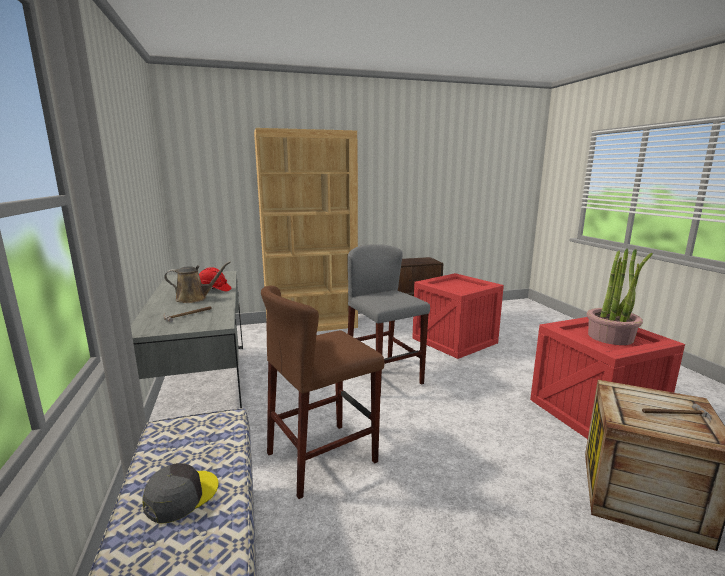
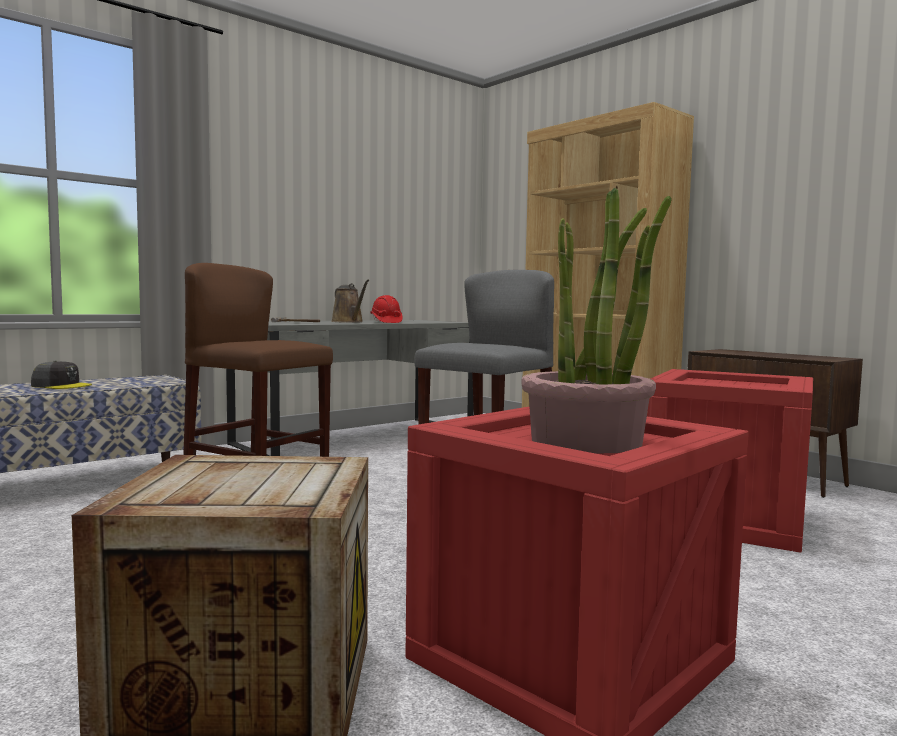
camera: 65 degrees right, 10 degrees down
(675, 414) = (233, 487): hammer -> none

